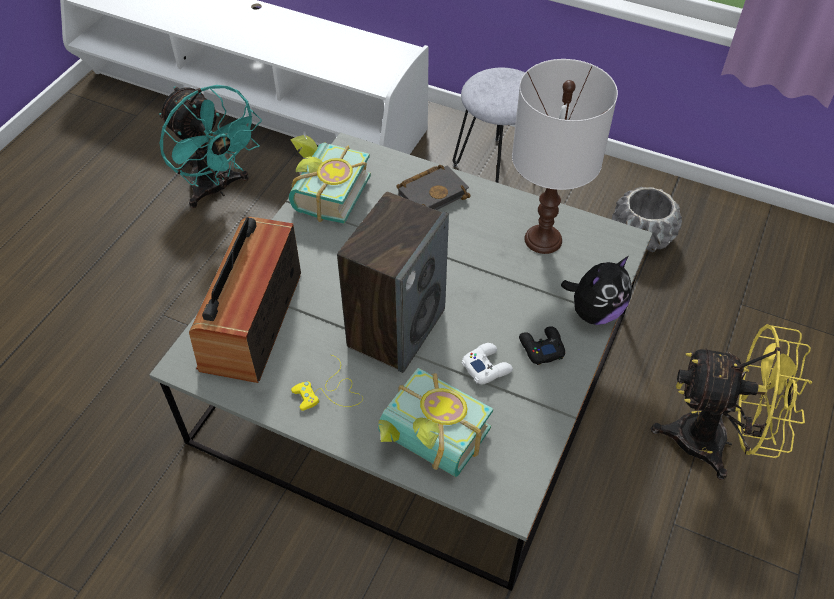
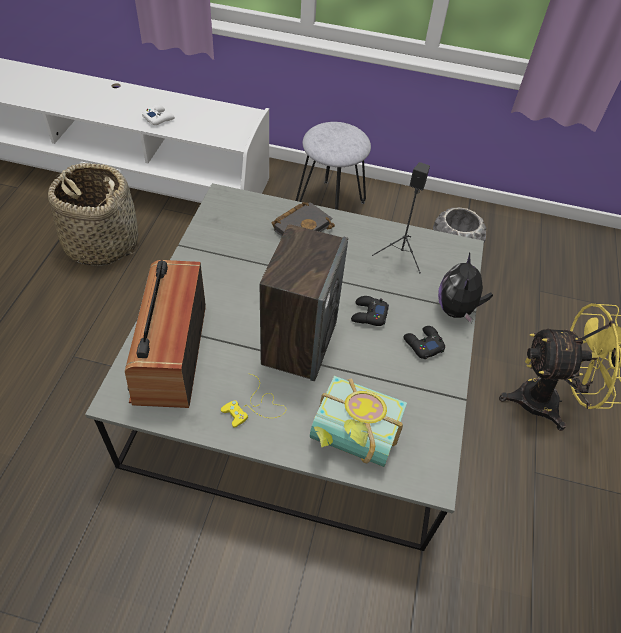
camera: 15 degrees left, 0 degrees up
(217, 189) = (101, 243): turquoise fan -> basket
(324, 194) = (210, 235): book -> none
(485, 305) = (368, 315): none -> black game controller
(486, 367) = (383, 366): white game controller -> white game controller (158, 118)
(544, 239) = (401, 255): white table lamp -> black speaker
(594, 312) = (457, 309): plush toy -> plush toy turned 150 degrees clockwise

